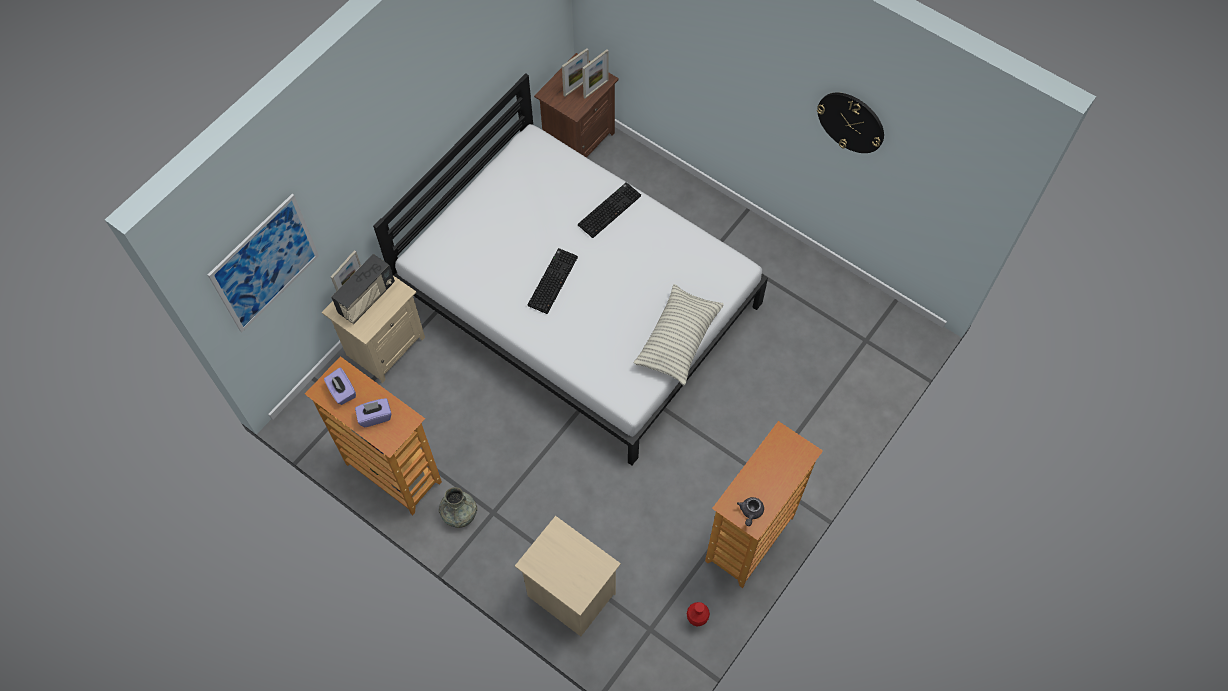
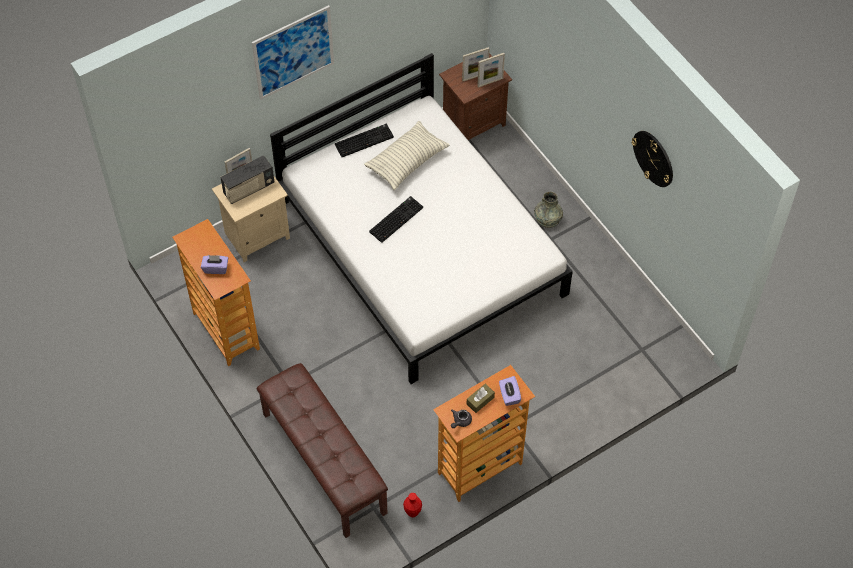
camera: 20 degrees right, 5 degrees down
(265, 264) = (175, 133): picture -> picture (293, 52)
(342, 391) = (199, 243): purple tissue box -> purple tissue box (509, 395)
(459, 514) = (264, 376): grey vase -> grey vase (548, 219)
(570, 596) = (323, 463): beige nightstand -> brown bench
(609, 209) = (463, 179): keyboard -> keyboard (364, 140)
(678, 340) = (475, 293): pillow -> pillow (407, 161)
(762, 478) = (480, 400): none -> brown tissue box

